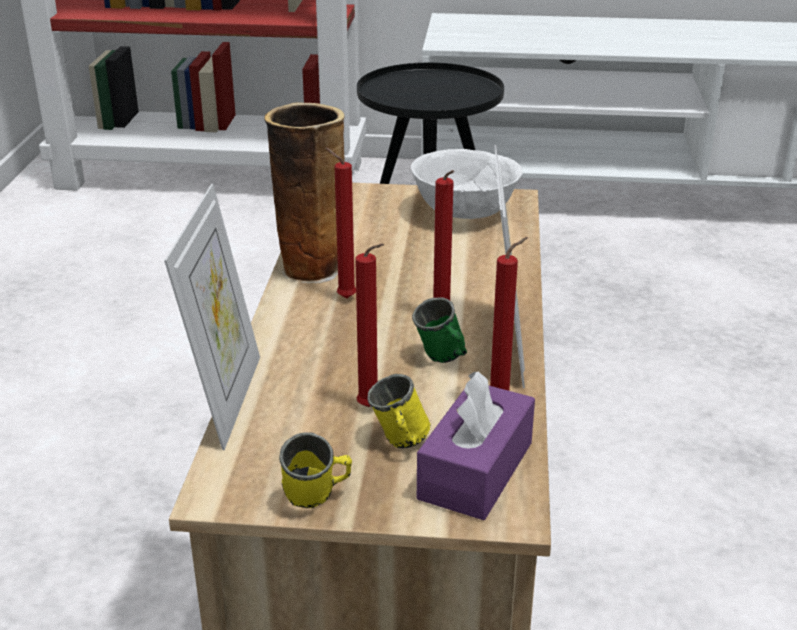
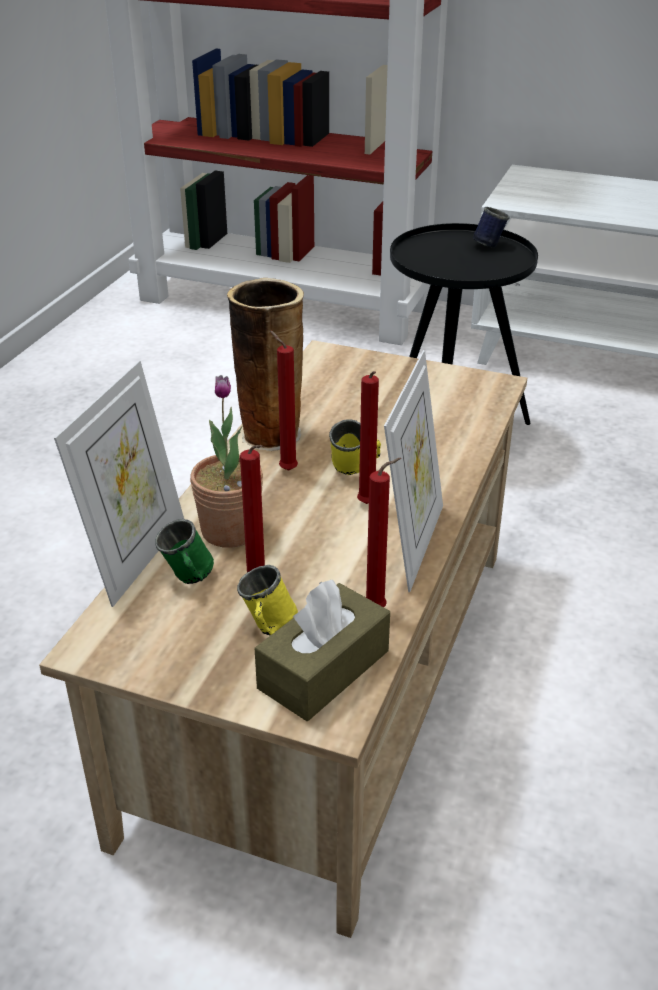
camera: 15 degrees right, 5 degrees up
(314, 360) = (230, 530): none -> potted plant
(317, 500) = (170, 671): yellow mug -> yellow mug (355, 470)
(443, 360) = (347, 549): green mug -> green mug (189, 580)
(447, 78) = (487, 244): none -> blue mug
(465, 212) = (443, 393): white bowl -> none
(476, 470) = (323, 669): purple tissue box -> brown tissue box

